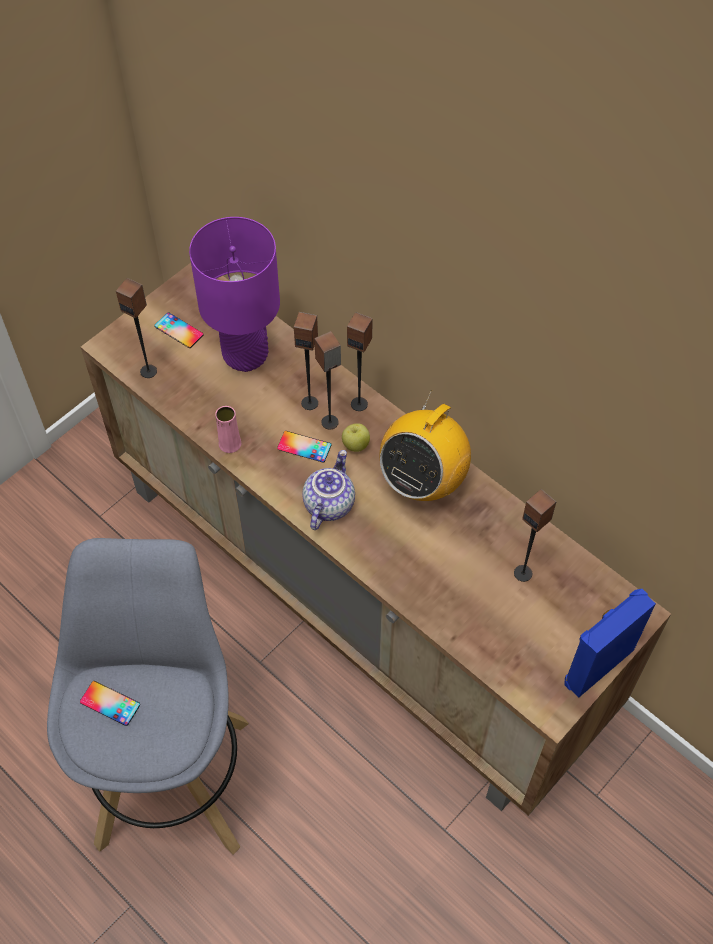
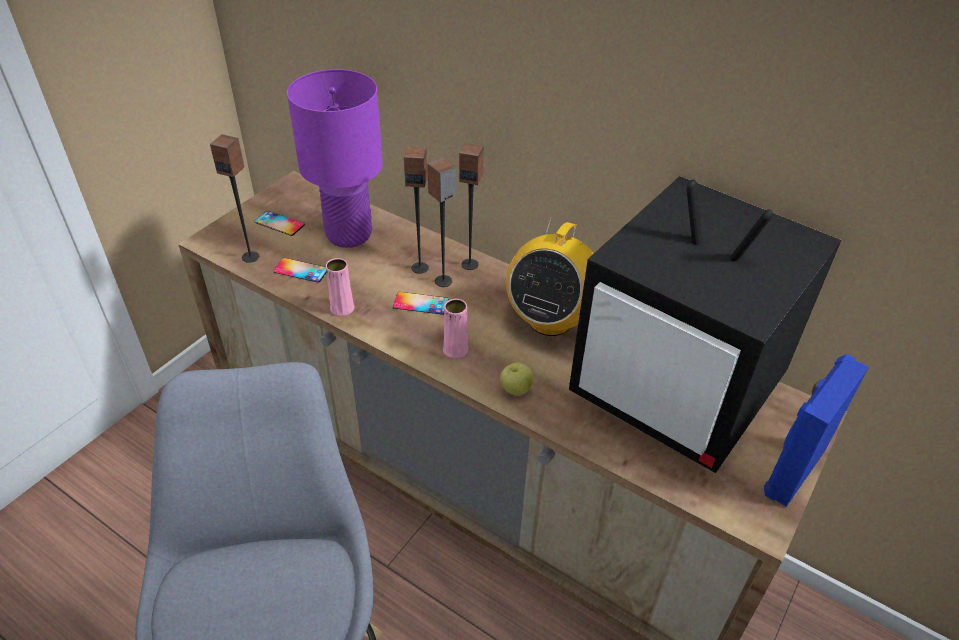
camera: 10 degrees left, 15 degrees down
(110, 703) = (220, 591): phone -> phone (301, 270)
(328, 503) = (455, 349): teapot -> pink vase
(355, 445) = (473, 297): apple -> apple (515, 389)
(523, 573) = (679, 390): speaker -> television

